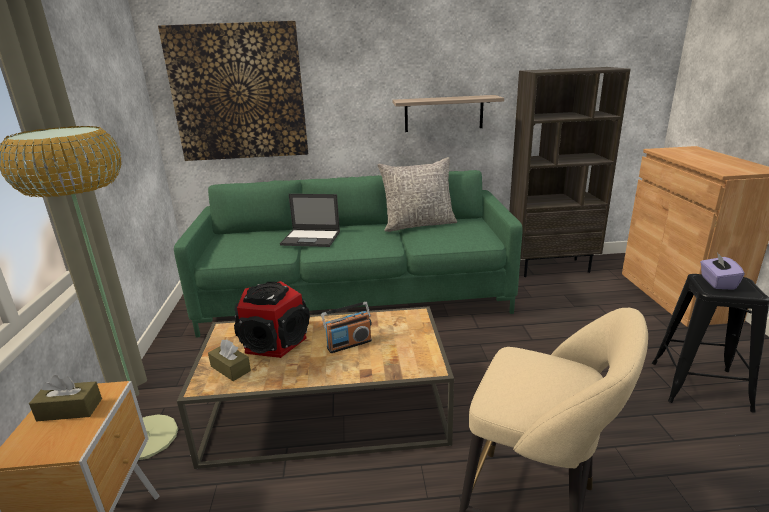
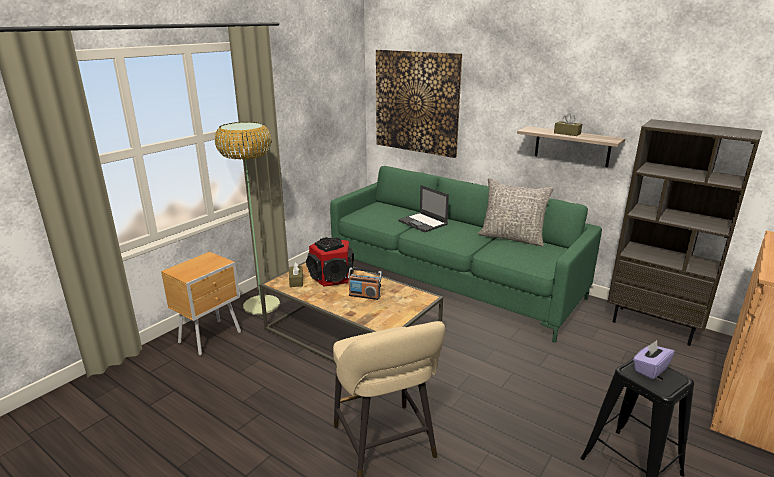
camera: 40 degrees right, 0 degrees up
(70, 410) = (204, 263): brown tissue box -> brown tissue box (567, 133)

